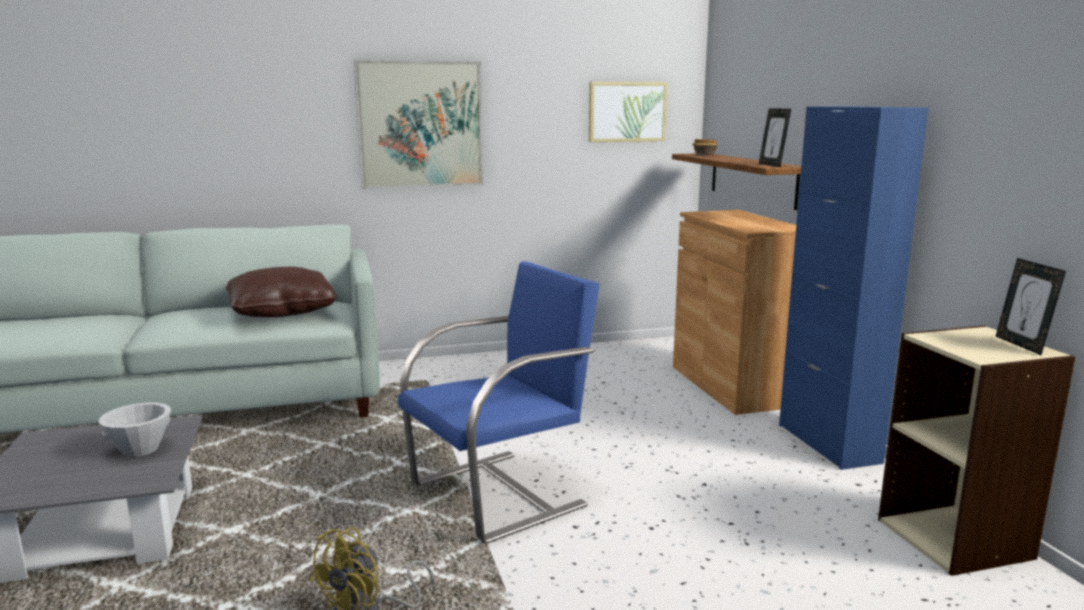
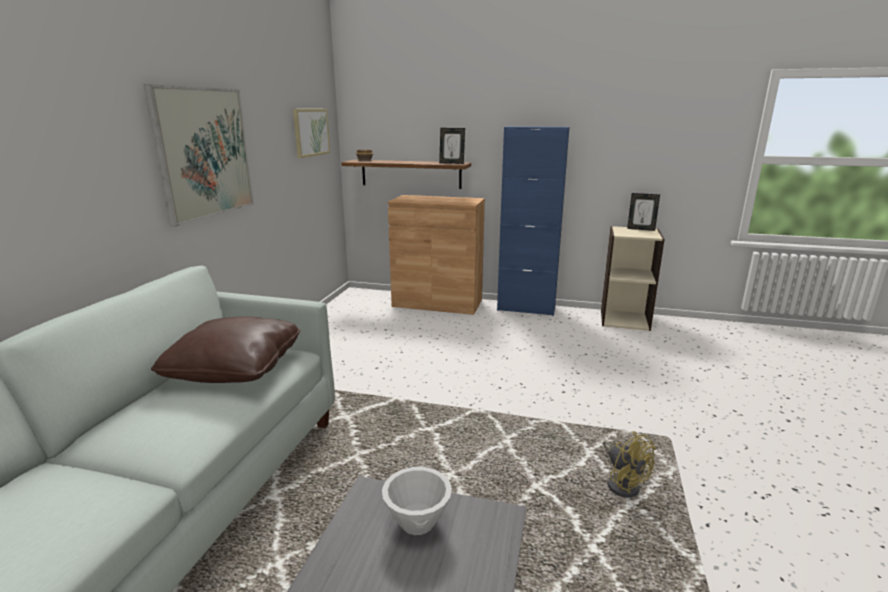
camera: 60 degrees left, 5 degrees up
(499, 493) = (507, 403): blue armchair -> none

